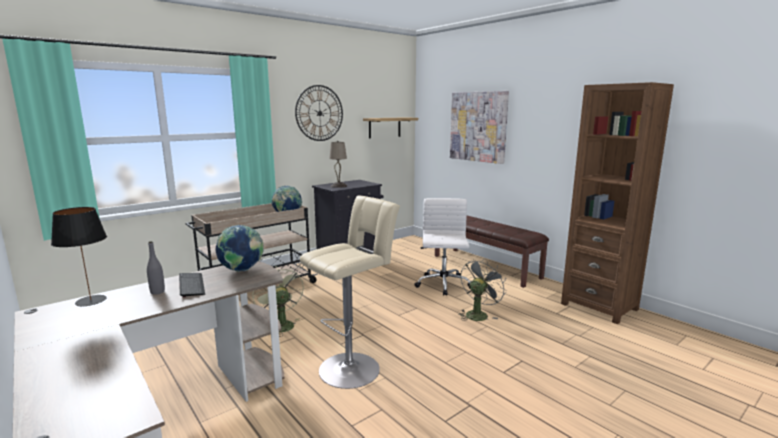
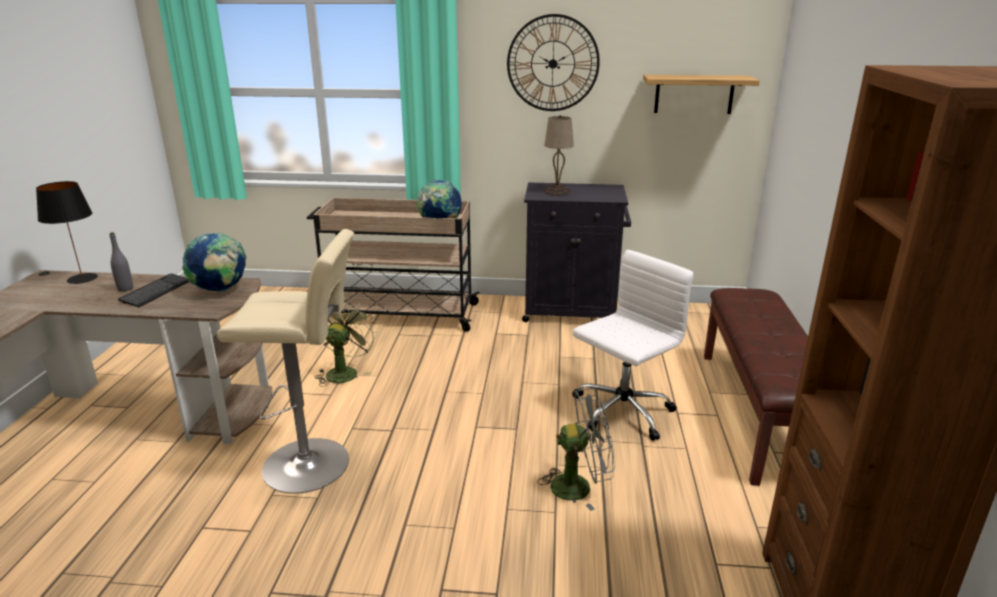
camera: 45 degrees right, 10 degrees up
(478, 126) = (833, 118): picture -> none

